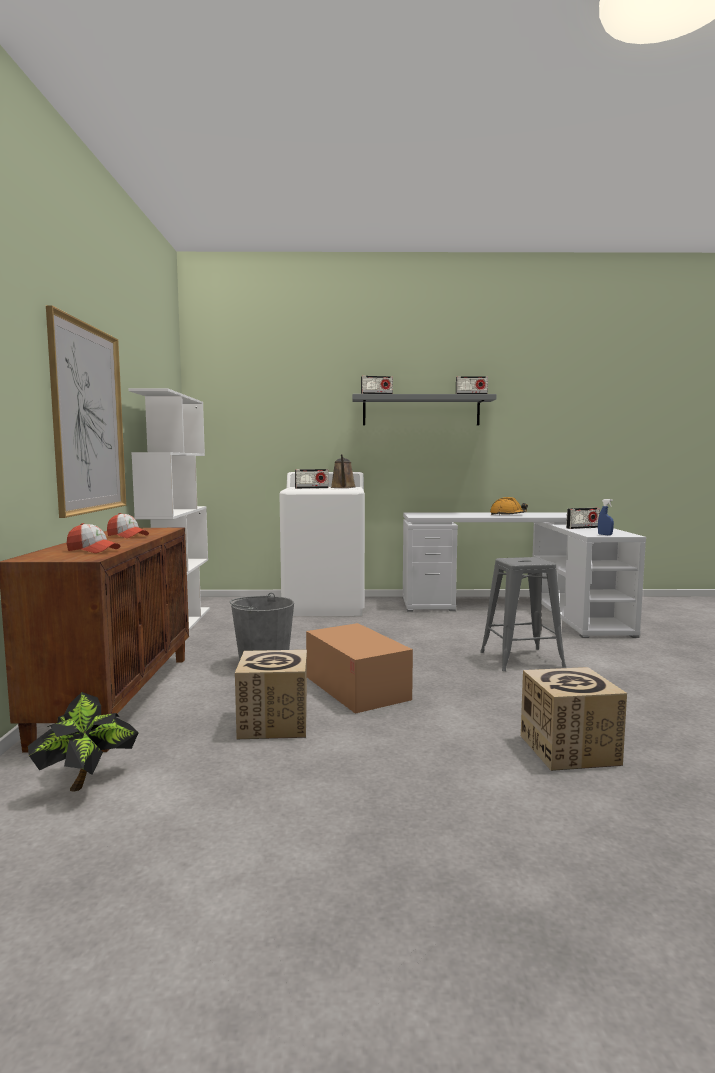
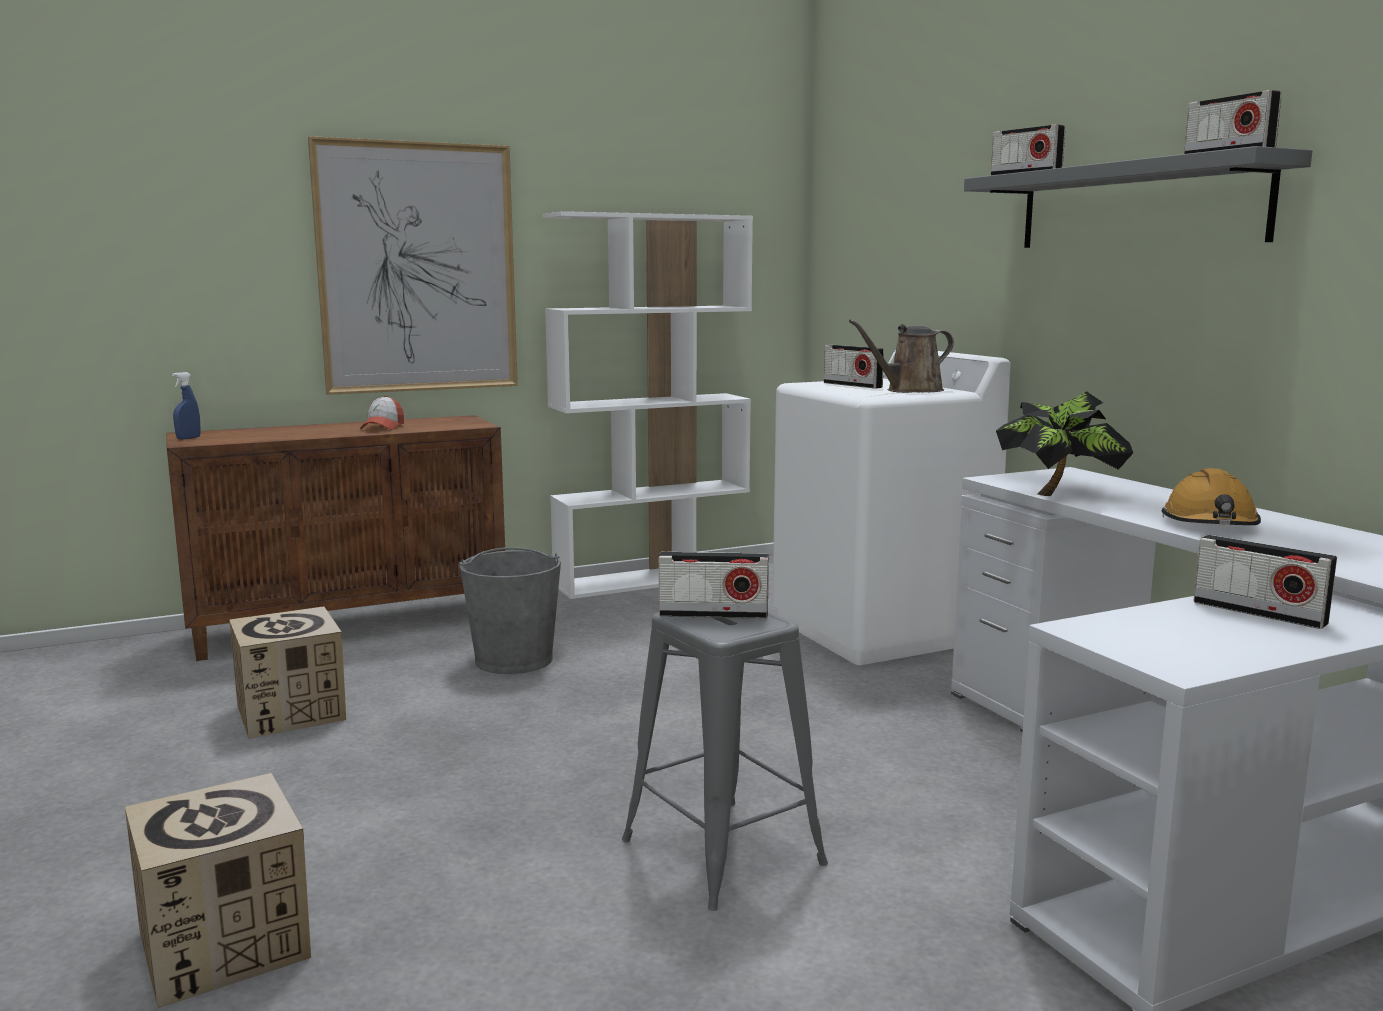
camera: 65 degrees right, 5 degrees up
(87, 782) = (124, 673): potted plant -> potted plant (1060, 495)
(93, 550) = (248, 436): cap -> none
(356, 688) = (449, 733): cardboard box -> none
(519, 560) = (713, 614): none -> radio
(605, 534) = (1116, 640): blue spray bottle -> blue spray bottle (188, 438)

